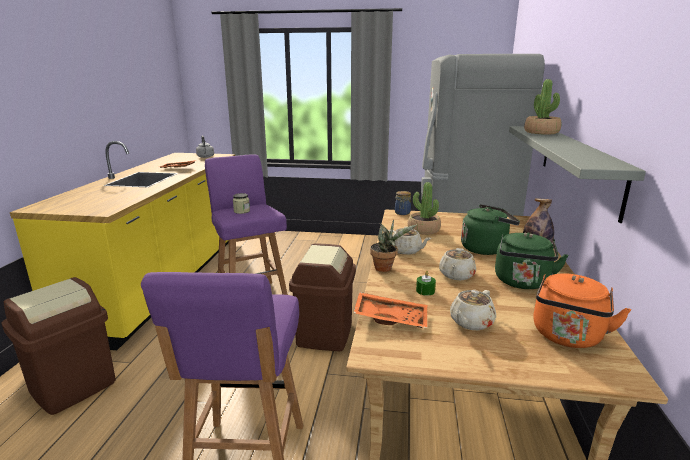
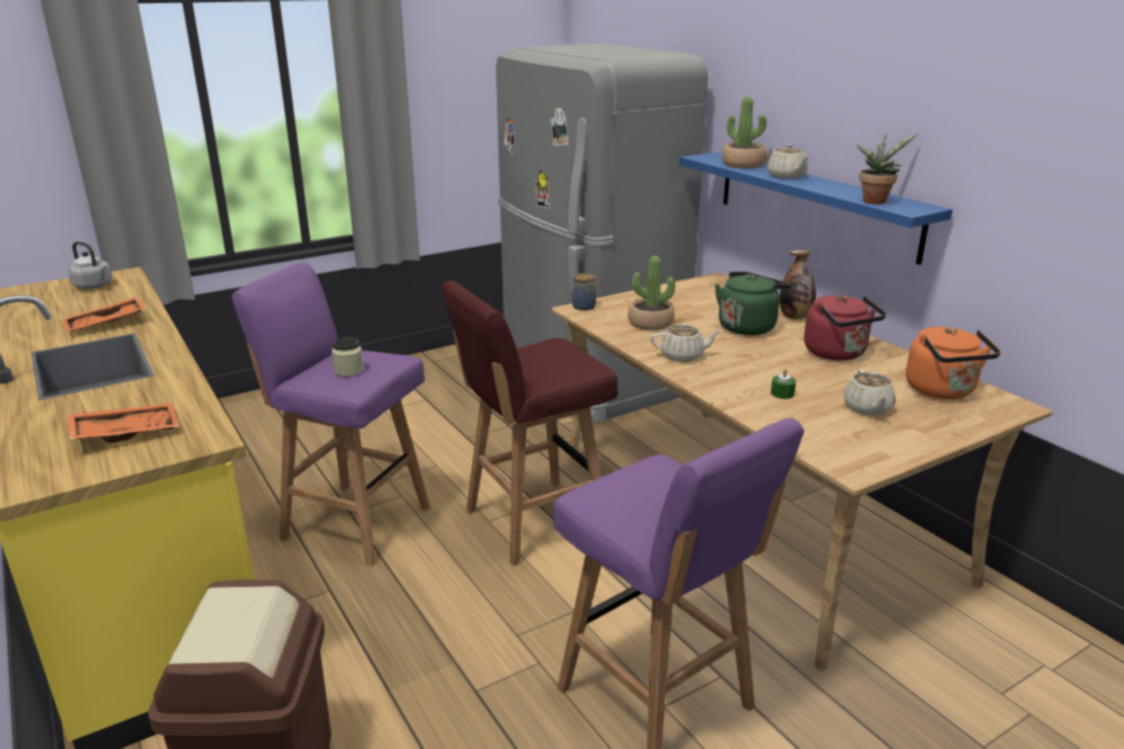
camera: 40 degrees left, 5 degrees up
(324, 334) = (532, 522): brown trash can -> red stool
(385, 268) = (703, 383): potted plant -> potted plant (875, 201)
(391, 318) = (805, 432): orange tray -> orange tray (126, 432)
(456, 275) = (777, 367): beige teapot -> beige teapot (786, 176)
(522, 283) = (838, 354): green kettle -> red kettle
(578, 165) = (814, 204): grey shelf -> blue shelf

